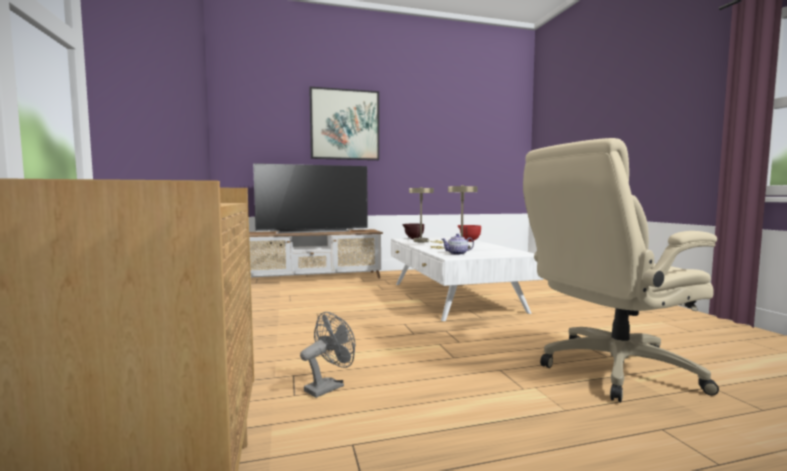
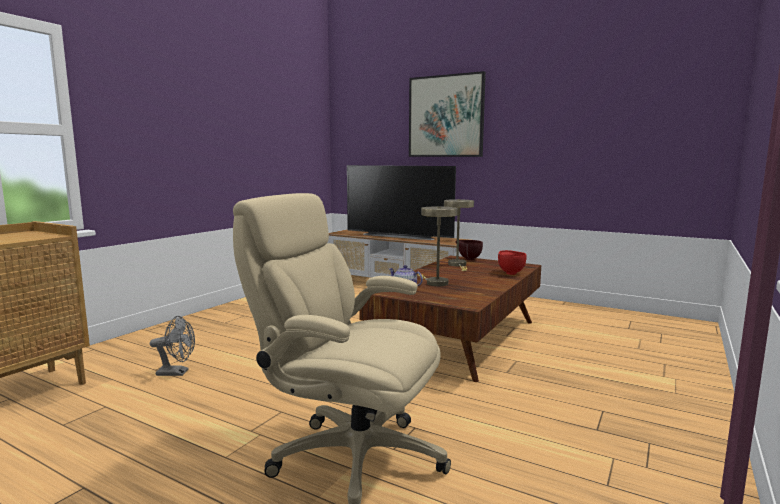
camera: 45 degrees right, 5 degrees up
(453, 297) = (458, 338): white coffee table -> brown coffee table

